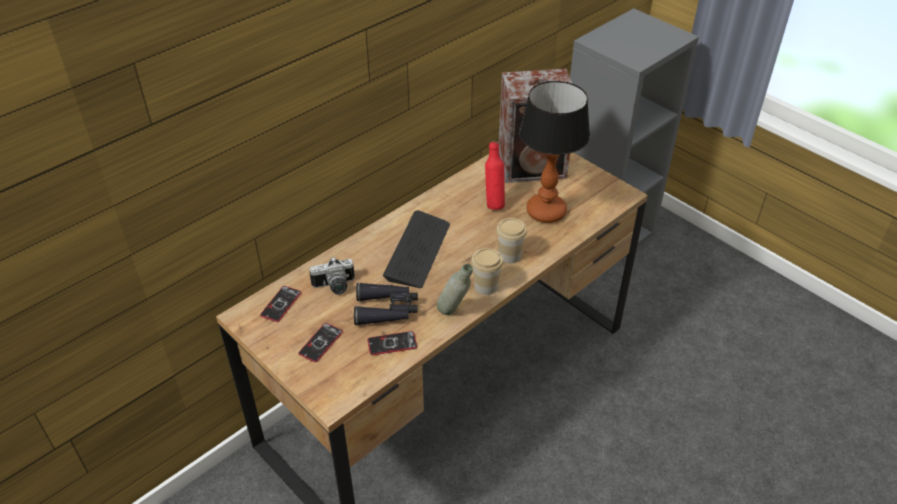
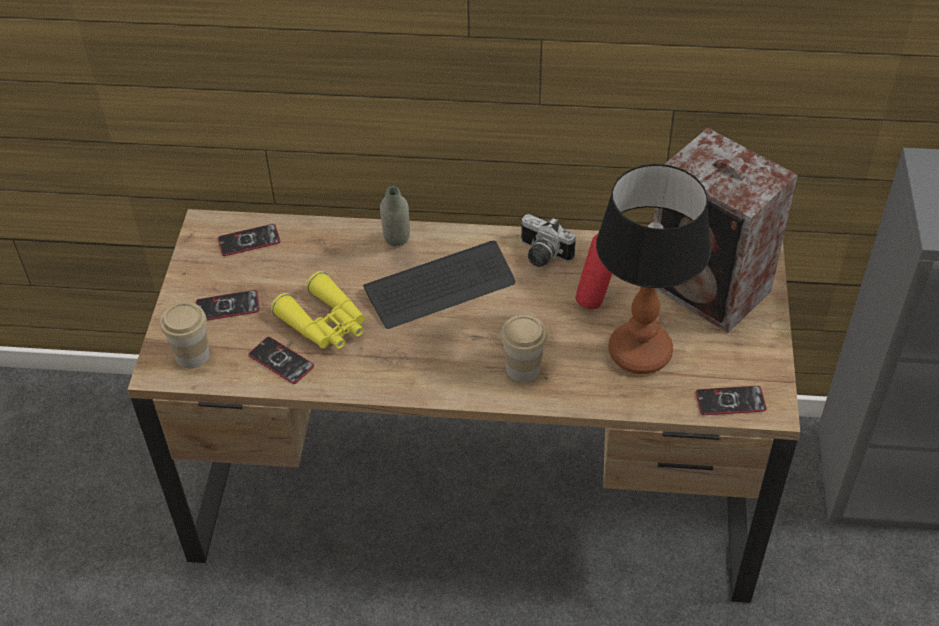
camera: 50 degrees right, 5 degrees up
(334, 287) = (314, 261): camera -> camera (541, 255)
(387, 309) = (325, 323): black binoculars -> yellow binoculars
(454, 314) = (376, 382): grey bottle -> grey bottle (397, 248)
(486, 286) = (448, 380): cup -> cup (192, 355)
(608, 203) = (730, 401): none -> phone

